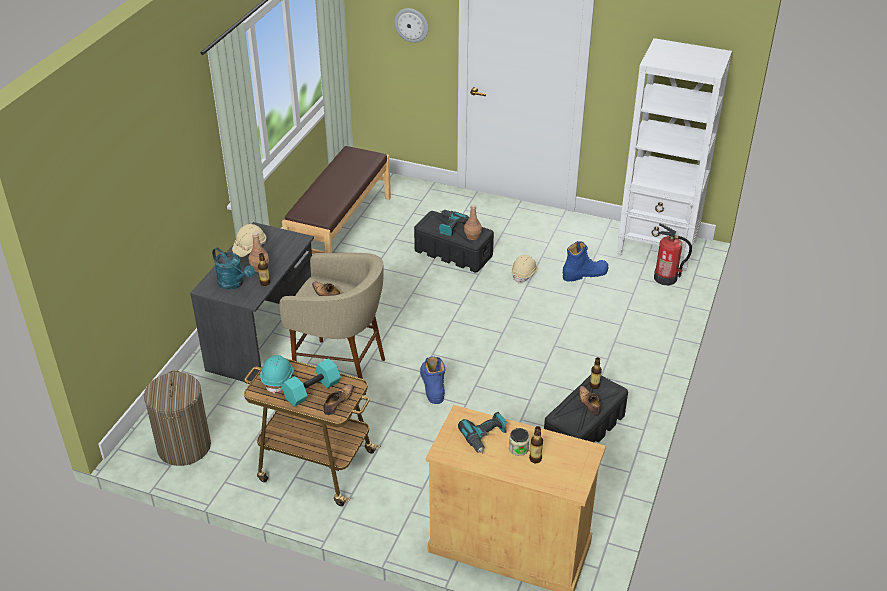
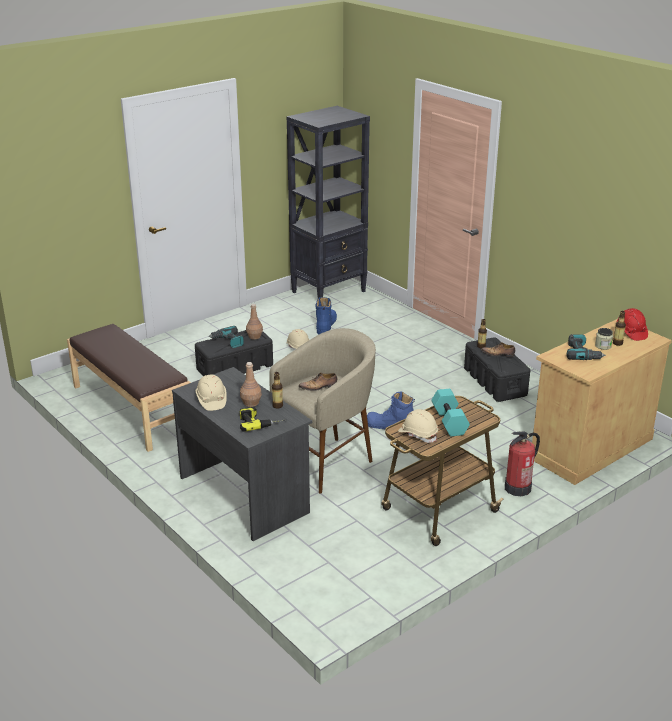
camera: 60 degrees left, 10 degrees down
(184, 446) = (351, 581): laundry basket -> none
(234, 284) = (261, 421): turquoise watering can -> power drill
(278, 379) = (418, 434): turquoise hard hat -> beige hard hat
(338, 402) = (474, 414): shoe -> none
(411, 25) = (84, 188): wall clock -> none
(574, 464) = (631, 332): none -> red hard hat
(657, 249) = (329, 292): white bookcase -> black bookcase
(666, 278) = (365, 300): fire extinguisher -> fire extinguisher (518, 488)

